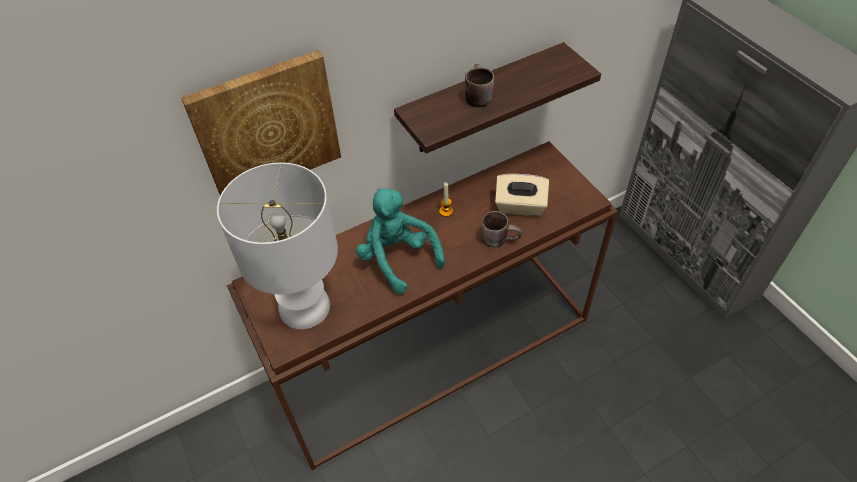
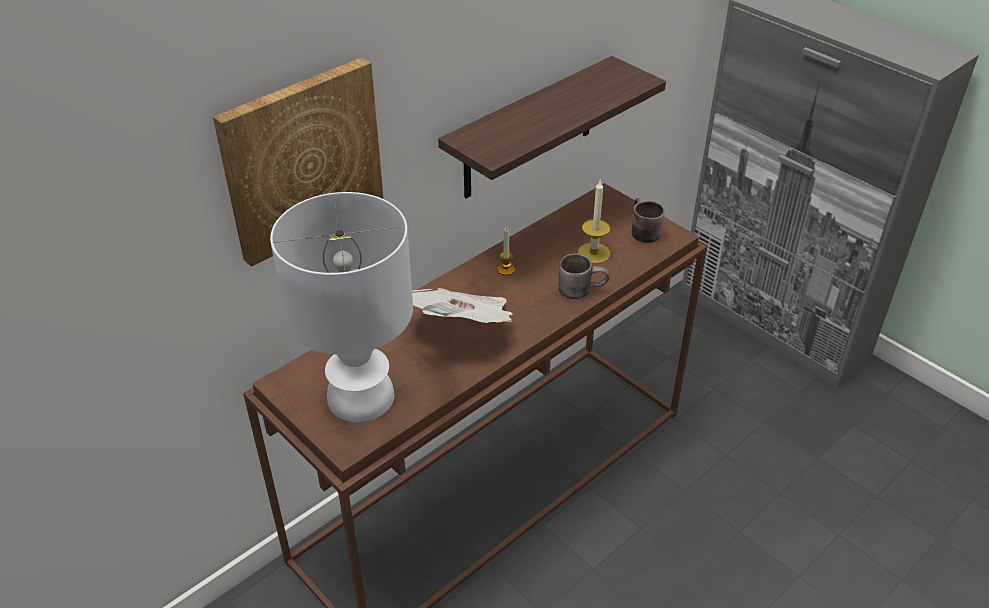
camera: 15 degrees left, 10 degrees down
(397, 258) = (462, 327): turquoise plush toy -> newspaper
(475, 96) = (531, 115): brown mug -> brown mug (640, 231)
(520, 206) = (593, 253): beige tissue box -> candle

